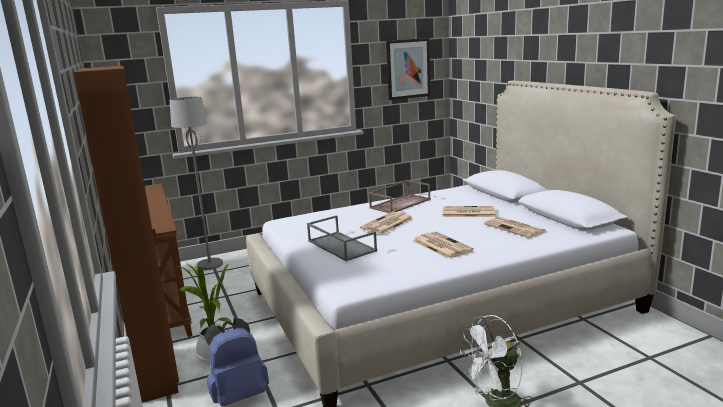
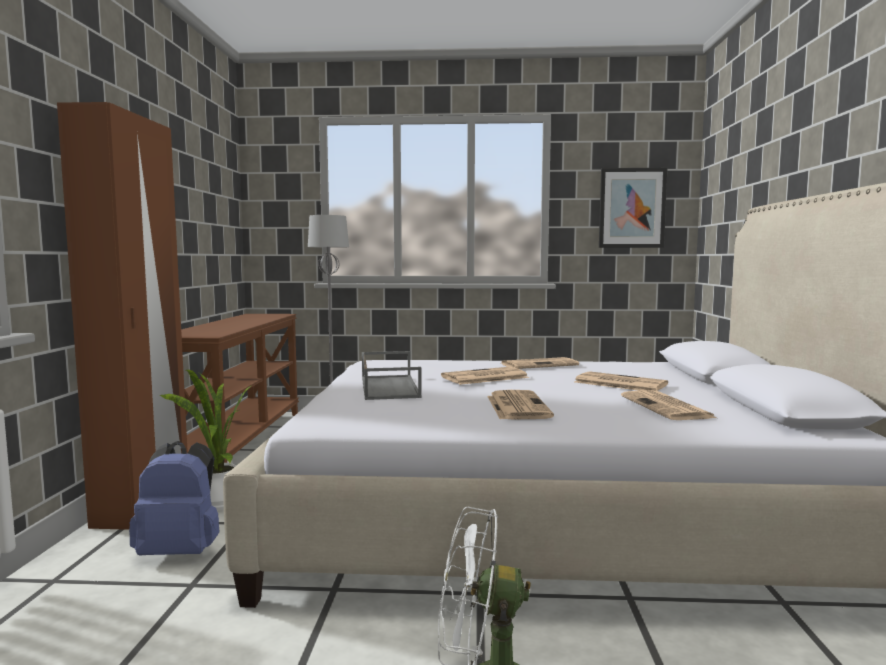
camera: 25 degrees right, 10 degrees down
(400, 203) = (540, 365): brown tray -> newspaper

